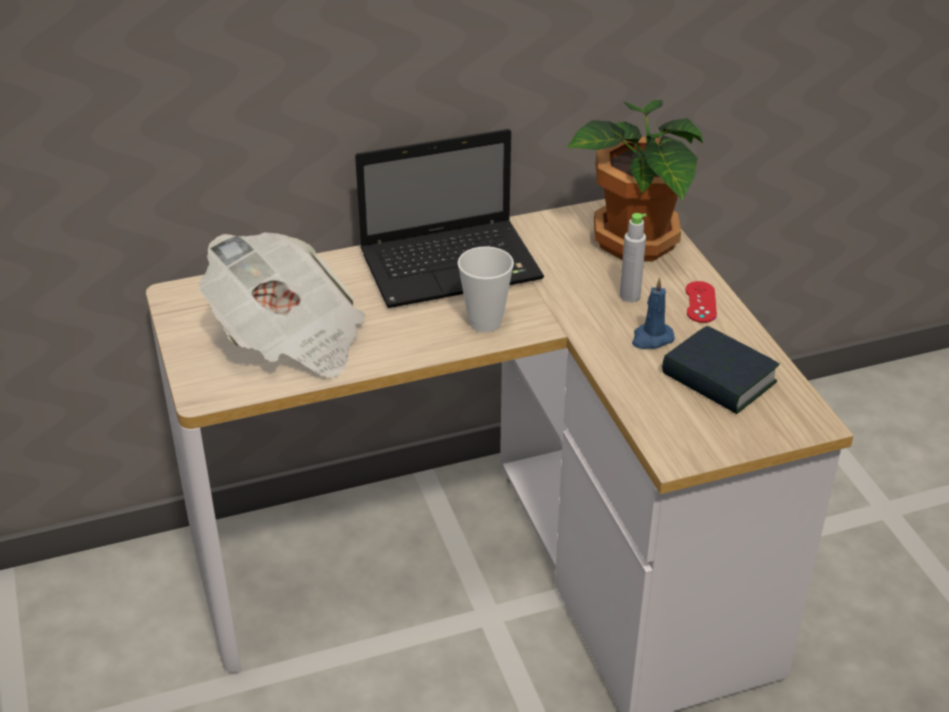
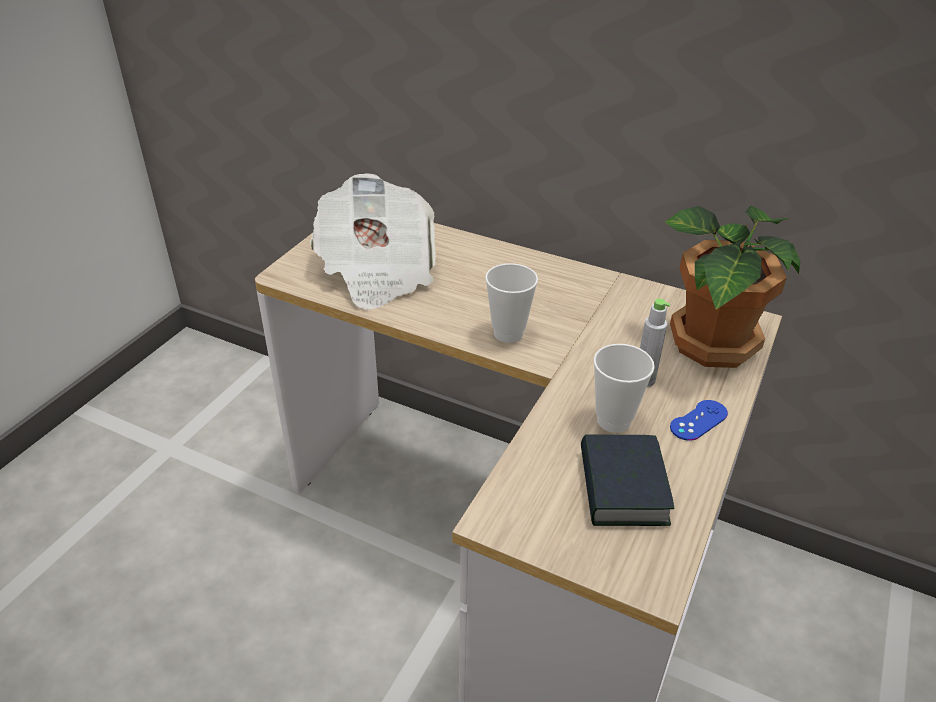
camera: 45 degrees right, 0 degrees up
(454, 265) = (546, 286): laptop -> none
(651, 338) = (613, 421): blue candle -> cup
(700, 302) = (698, 420): red game controller -> blue game controller

